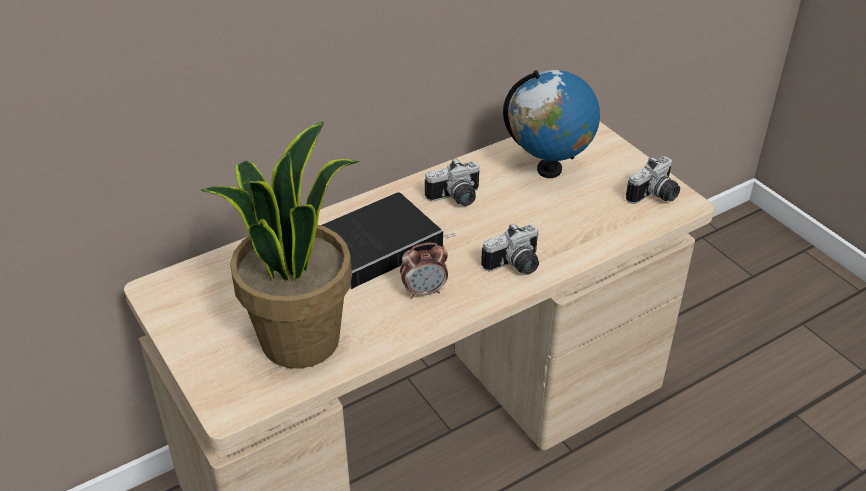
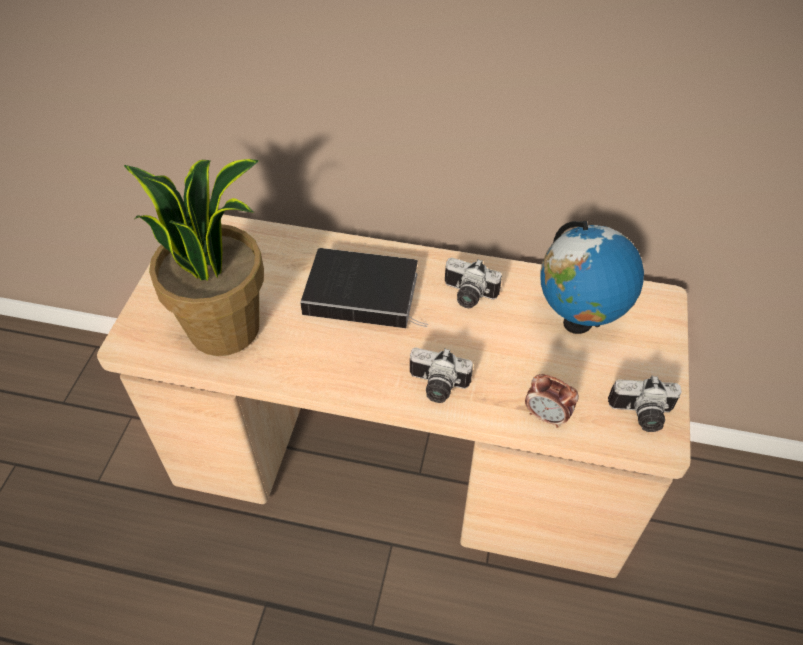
camera: 45 degrees right, 10 degrees up
(424, 291) = (345, 355): alarm clock -> alarm clock (546, 416)

